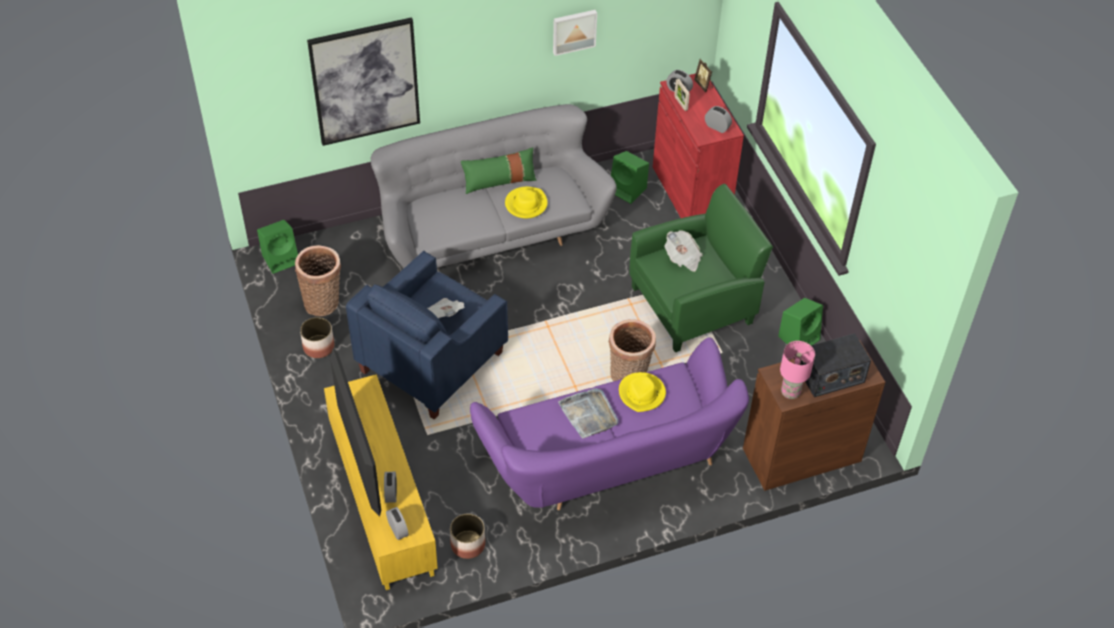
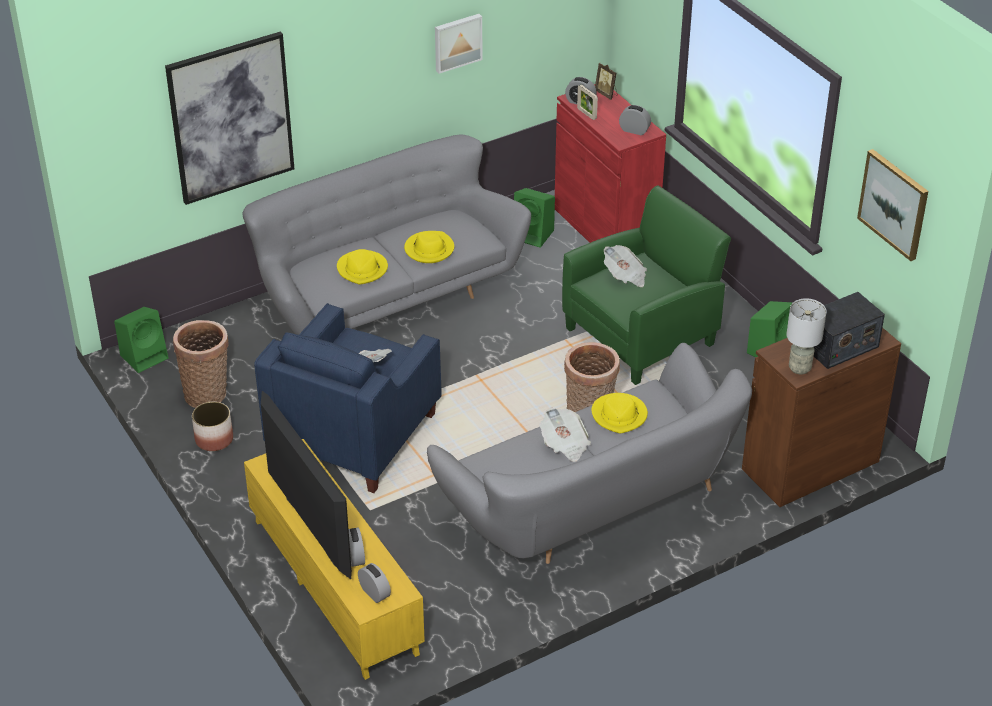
camera: 10 degrees left, 10 degrees down
(466, 215) = (362, 269): none -> yellow hat
(467, 545) = (450, 616): planter -> none
(499, 181) = (391, 231): green pillow -> none
(589, 414) = (565, 444): grey tray -> newspaper
(609, 462) = (593, 506): purple sofa -> grey sofa
(790, 393) = (799, 368): pink table lamp -> grey table lamp
(901, 262) = (894, 204): none -> picture

